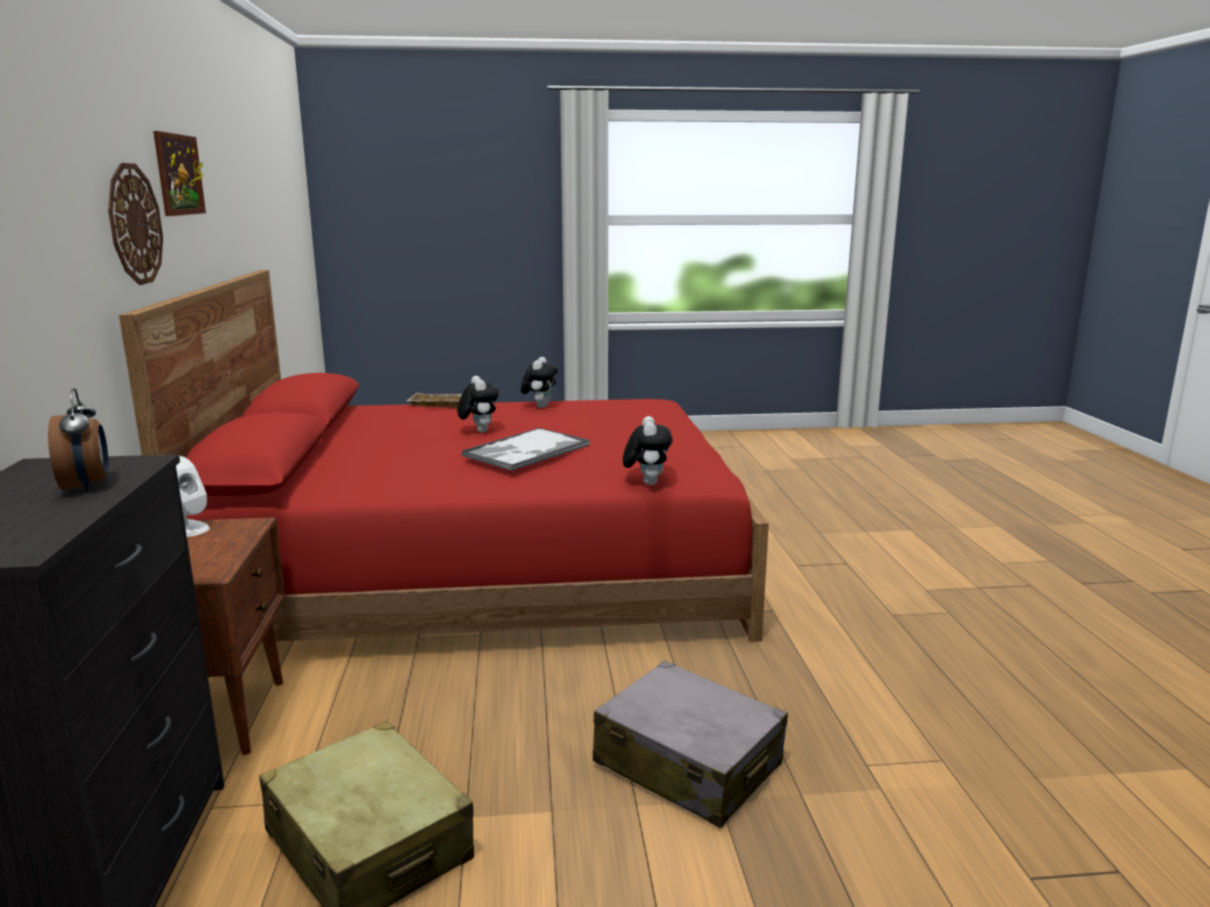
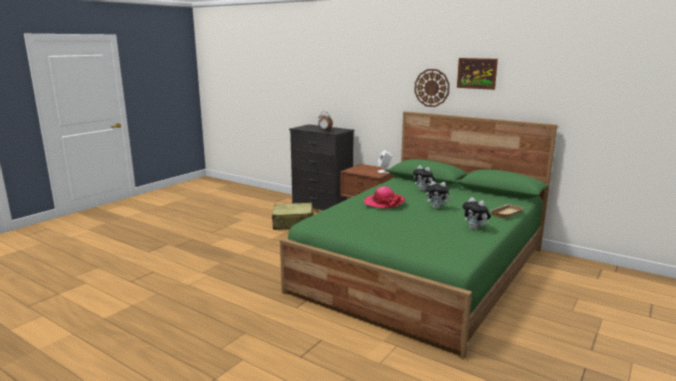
camera: 130 degrees right, 0 degrees up
(483, 566) = (424, 269): red bed -> green bed
(526, 451) = (383, 202): tray -> hat
(646, 482) = (323, 212): plush toy -> plush toy (423, 190)
(688, 764) = (255, 256): grey suitcase -> none

